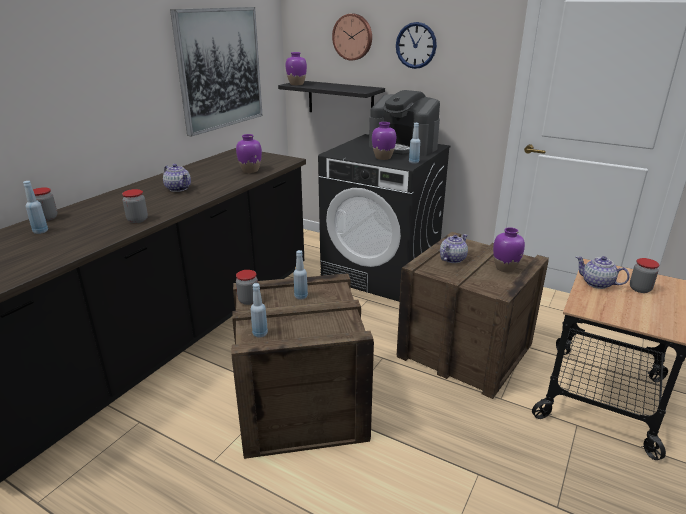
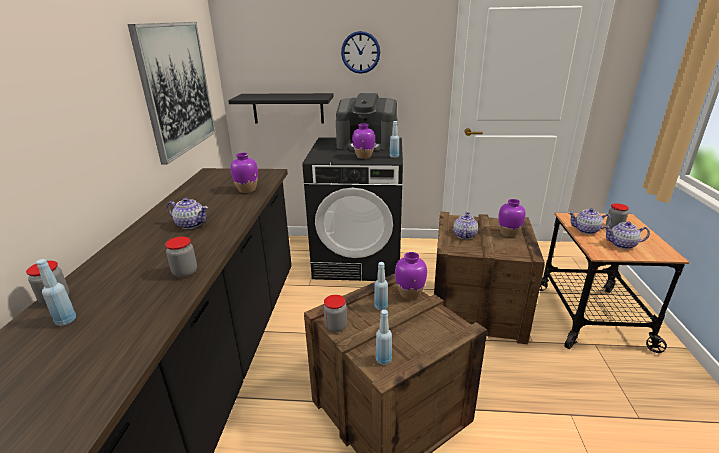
camera: 25 degrees left, 0 degrees up
(296, 84) = (246, 97): purple vase -> purple vase (409, 294)
(353, 37) = (296, 48): wall clock -> none
(624, 307) = (622, 245): none -> teapot

